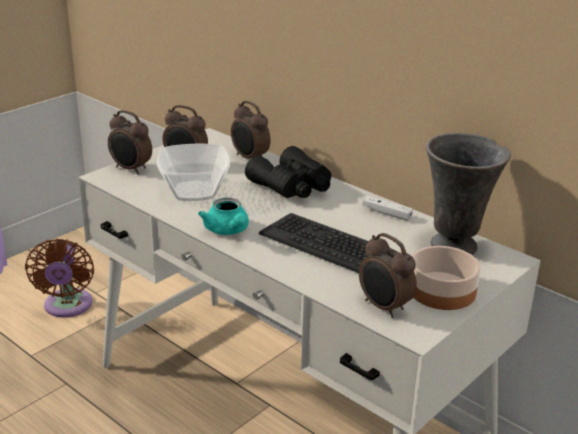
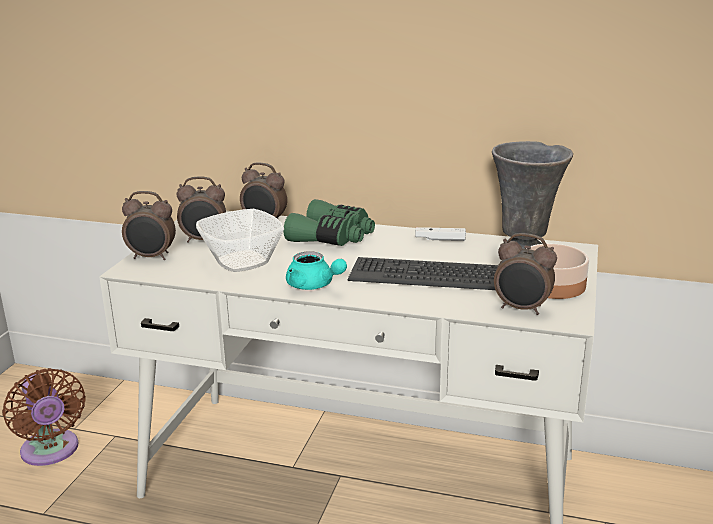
camera: 25 degrees left, 5 degrees down
(292, 187) = (333, 238): black binoculars -> green binoculars

